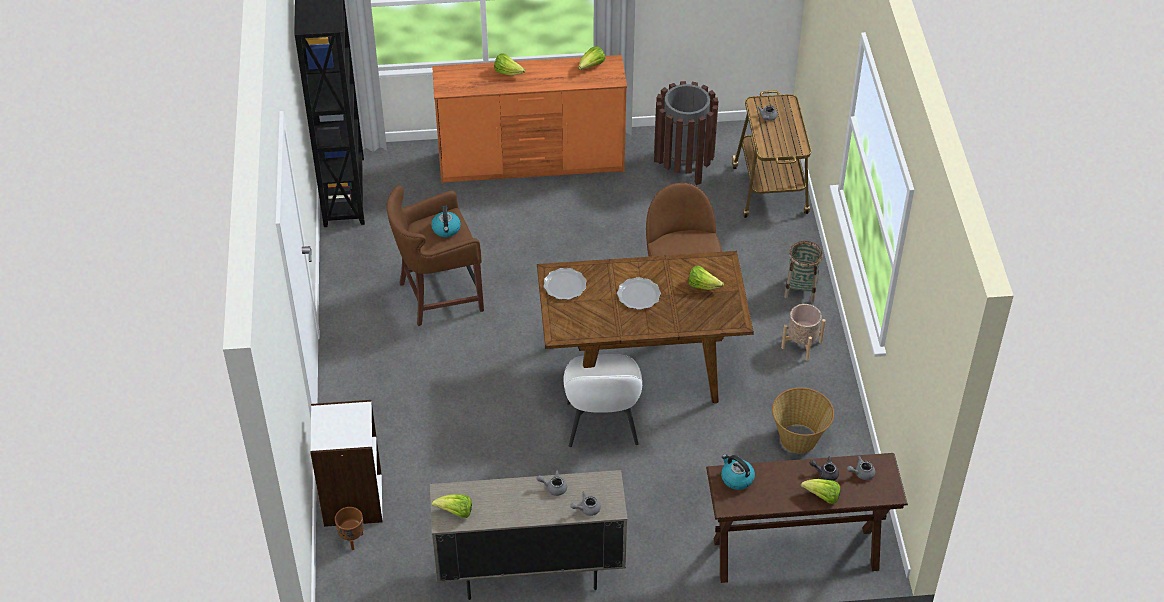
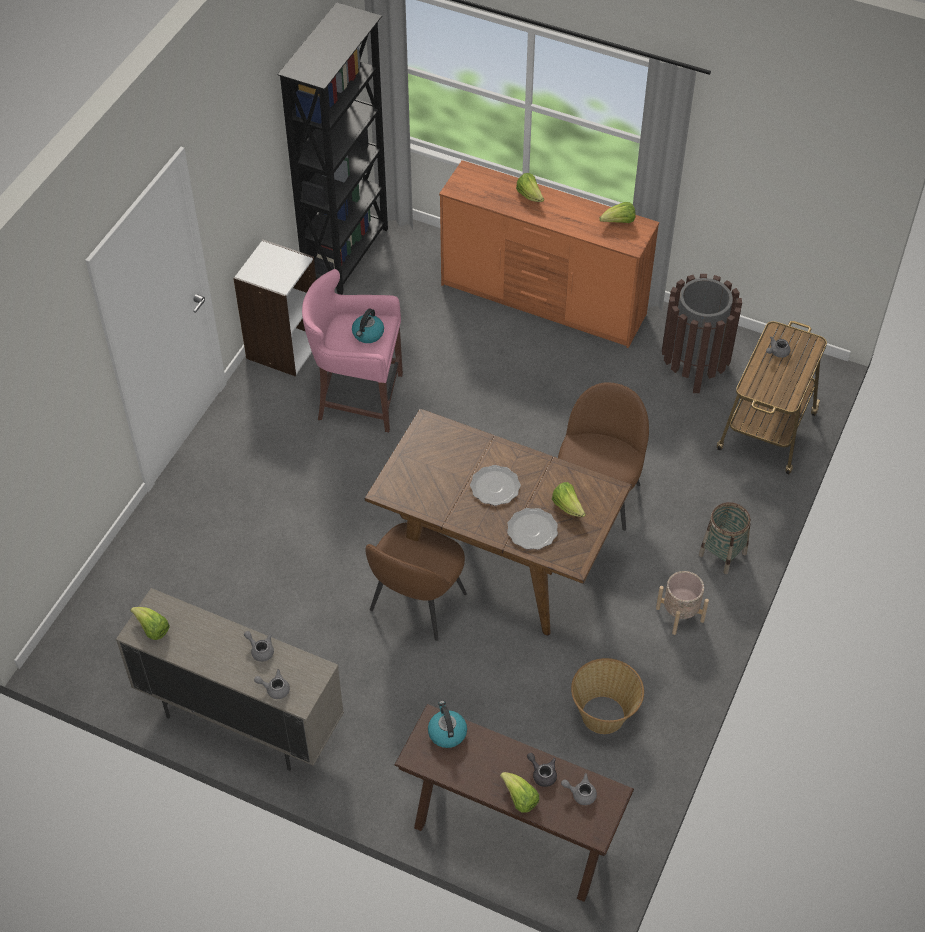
camera: 30 degrees right, 5 degrees up
(351, 539) = (108, 603): brown planter -> none
(352, 500) = (136, 564): white bookcase -> white bookcase (283, 347)
(438, 296) = (357, 398): brown stool -> pink stool
(565, 286) = (429, 443): plate -> plate (532, 530)
(602, 426) = (416, 604): white chair -> brown chair

